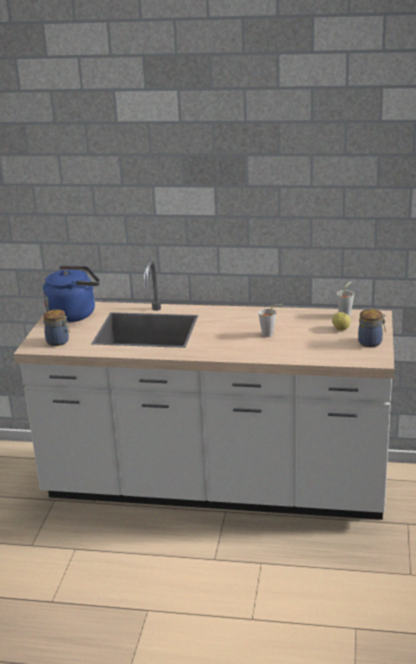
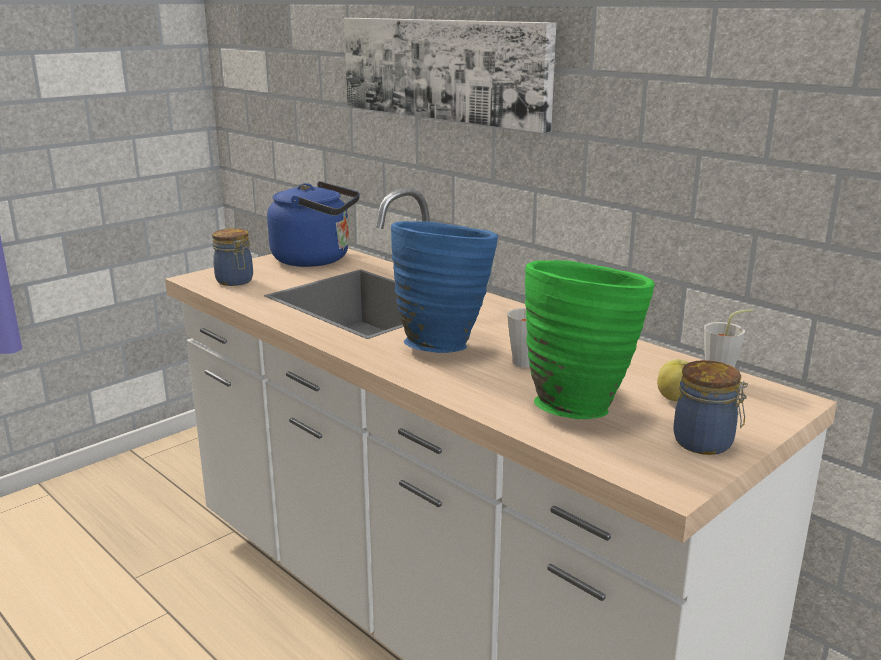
camera: 35 degrees right, 5 degrees down
(148, 190) = (443, 69): none -> picture
(222, 338) = (443, 344): none -> blue vase
(313, 344) = (579, 405): none -> green vase

